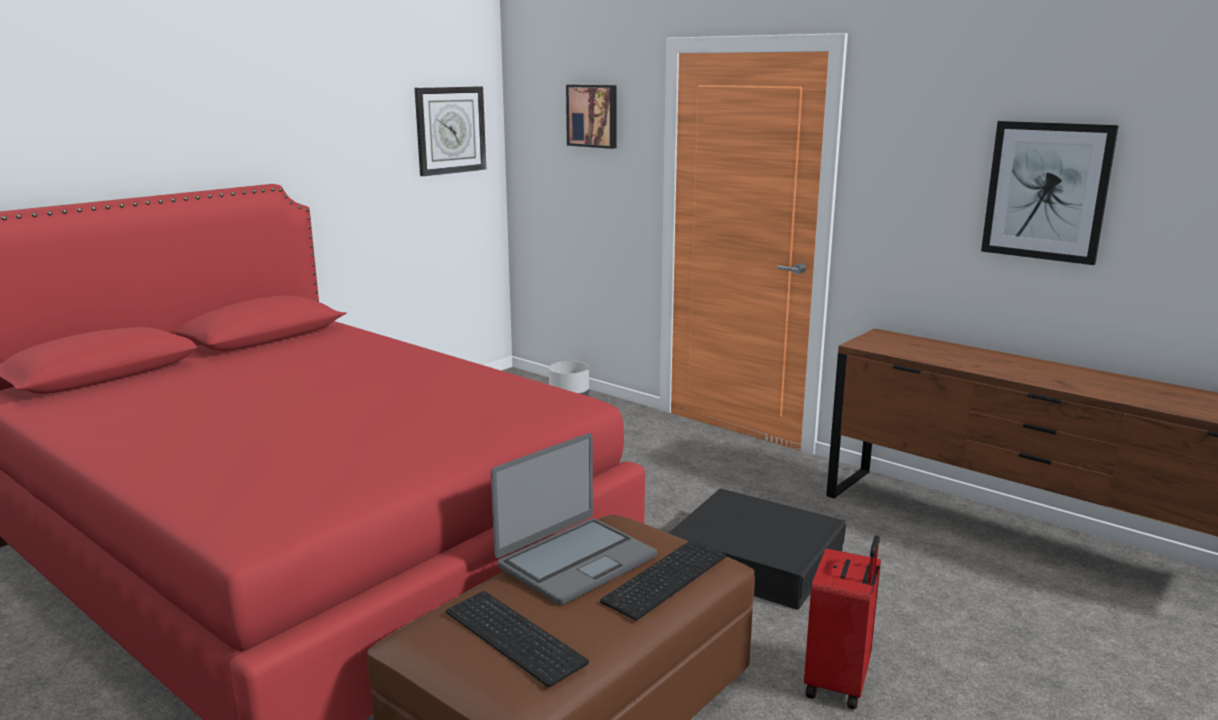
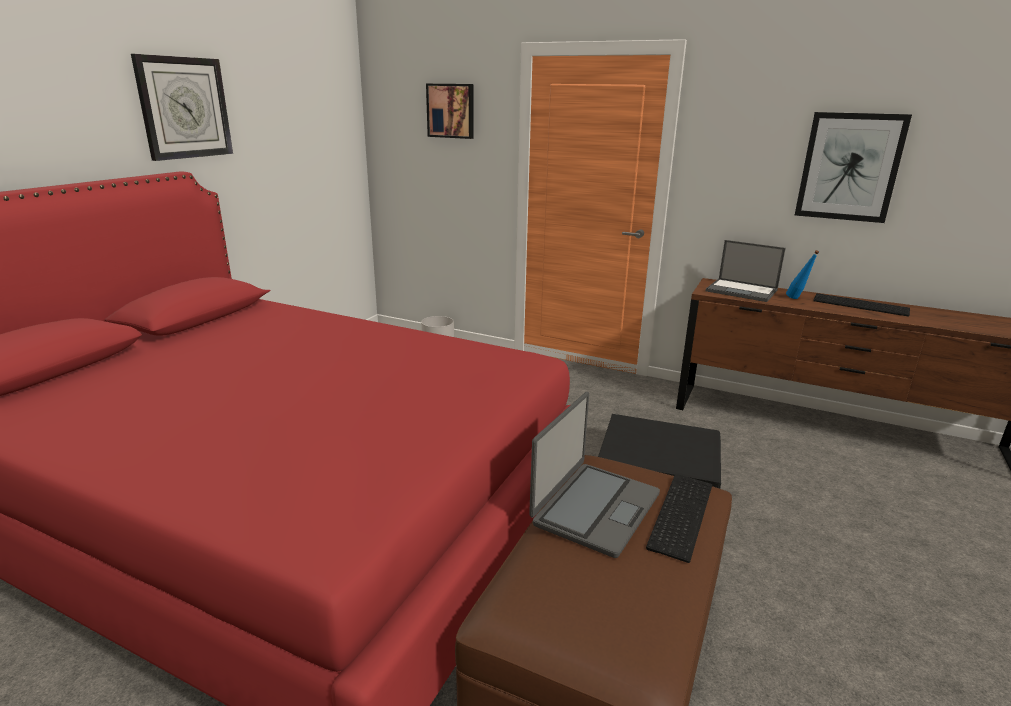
camera: 15 degrees left, 5 degrees up
(450, 130) = (324, 123): wall clock -> wall clock (184, 108)
(517, 636) = (601, 599): keyboard -> keyboard (861, 305)
(839, 682) = (783, 569): red suitcase -> none
(910, 346) = (742, 291): none -> laptop
(975, 360) = (797, 299): none -> blue bottle

